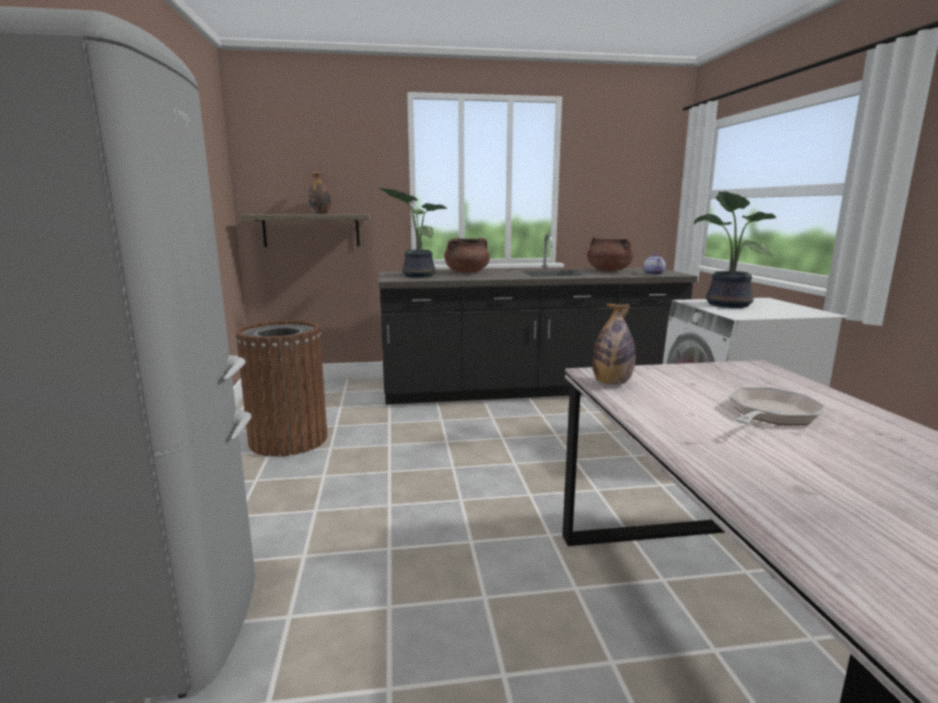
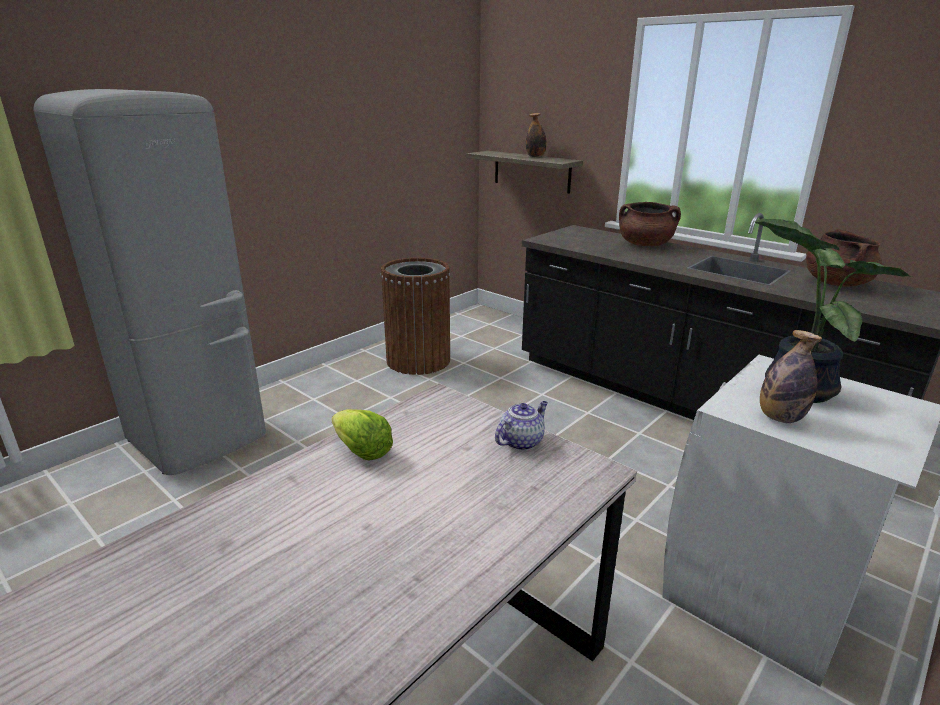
camera: 50 degrees right, 10 degrees up
(417, 275) = (580, 238): potted plant -> none
(611, 383) = (416, 412): bottle -> bottle (780, 418)
(653, 274) = (881, 306): teapot -> teapot (521, 441)
(663, 411) = (362, 451): none -> lettuce
(770, 415) = (409, 505): frying pan -> none

